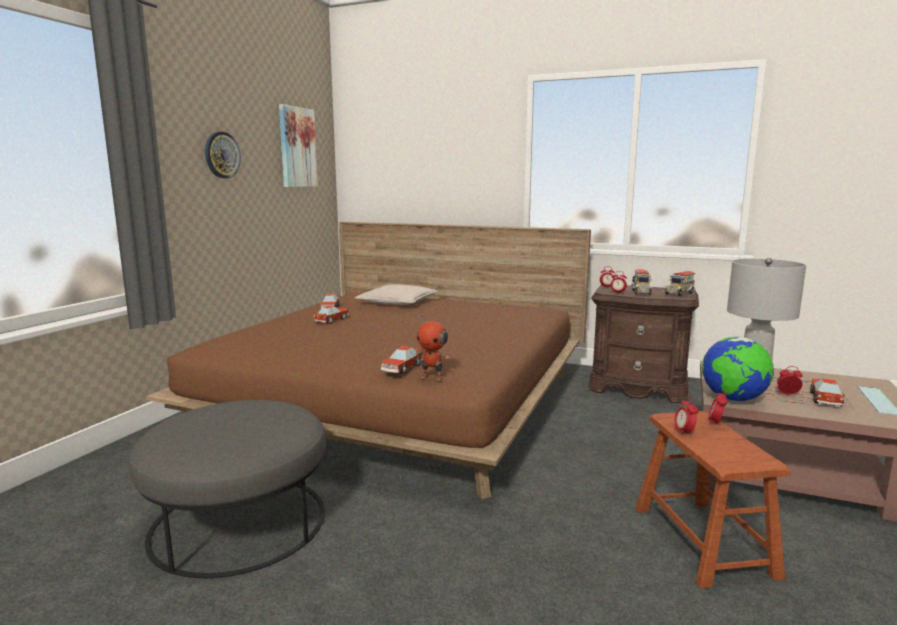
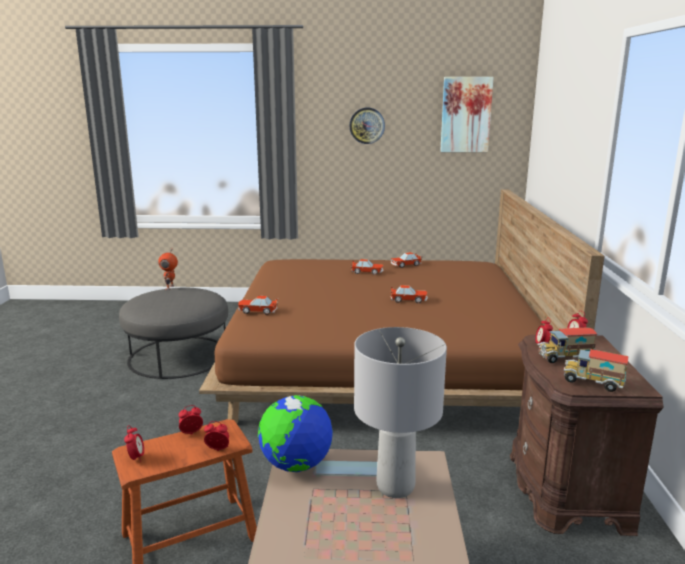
camera: 70 degrees right, 5 degrees up
(397, 302) = (459, 278): beige pillow -> none
(432, 378) = (245, 323): toy robot -> toy robot (170, 288)
(787, 395) = (336, 507): alarm clock -> alarm clock (136, 458)
(825, 399) = (334, 537): toy car -> toy car (408, 300)

